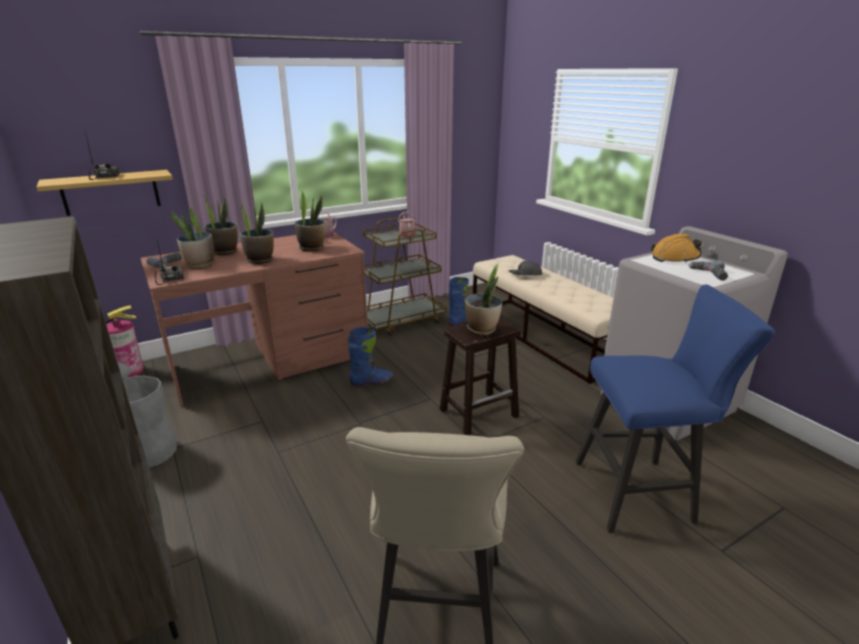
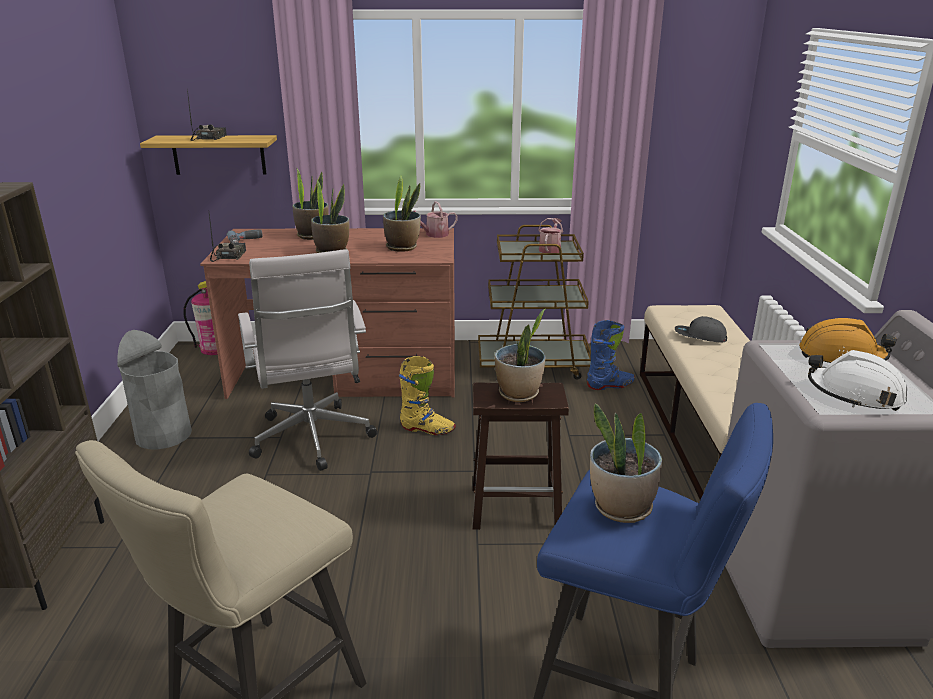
camera: 30 degrees right, 0 degrees up
(200, 264) = (272, 246): potted plant -> potted plant (621, 508)
(292, 415) = (313, 440): none -> white office chair
(371, 382) = (427, 429): blue boot -> yellow boot
(709, 274) = (854, 394): power drill -> white hard hat

